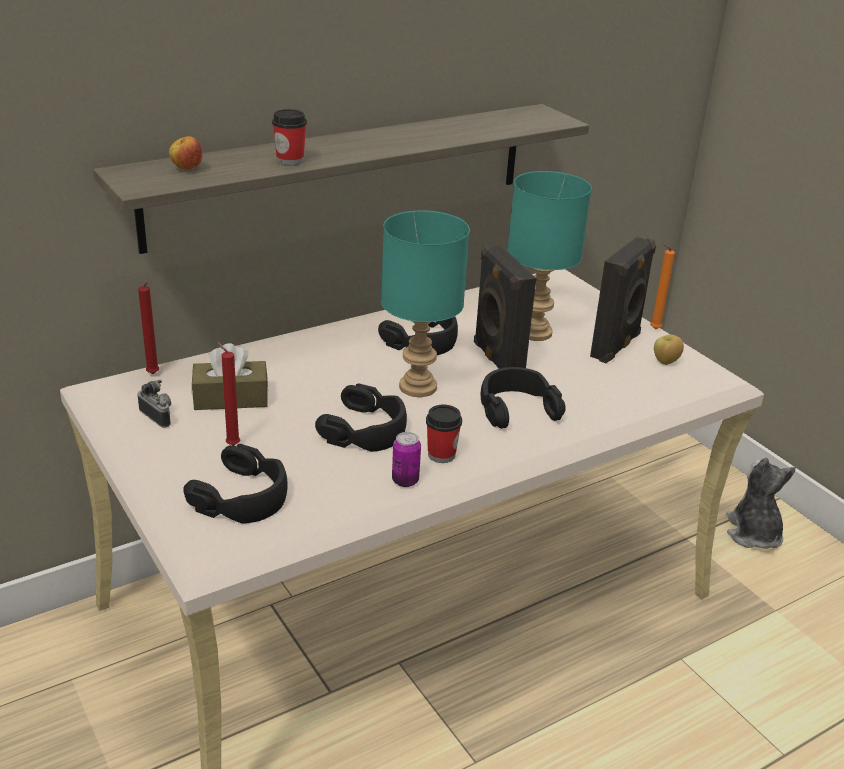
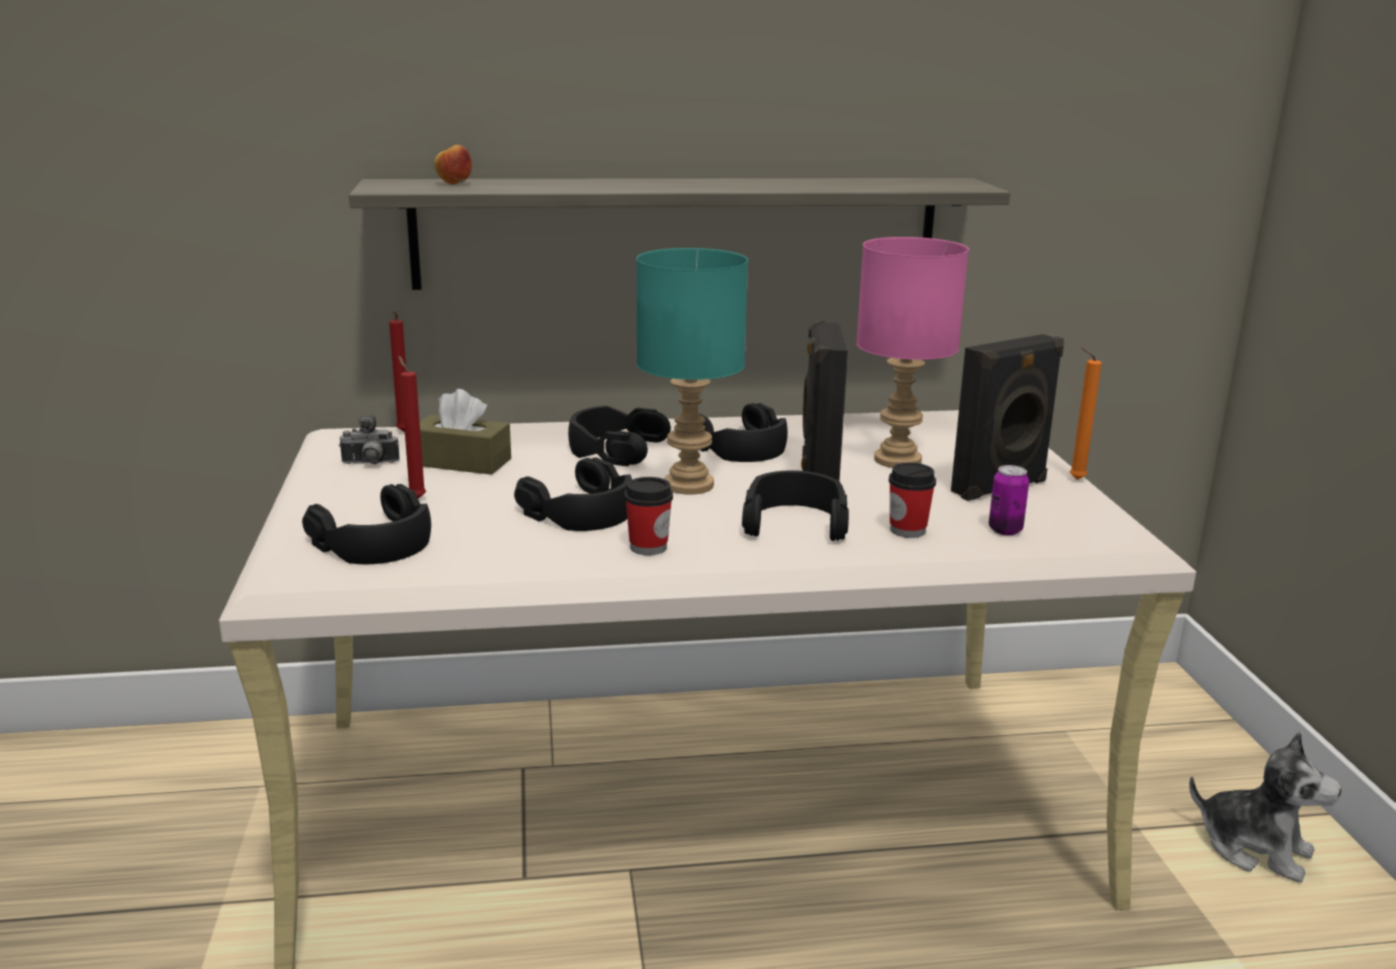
camera: 25 degrees right, 10 degrees down
(159, 416) = (370, 464): camera -> camera turned 105 degrees clockwise
(290, 160) = (577, 187): cup -> cup (907, 530)
(334, 360) = (615, 448): none -> black headphones
(405, 481) = (576, 562): can -> can (1005, 530)
(533, 333) = (895, 460): turquoise table lamp -> pink table lamp
(665, 362) = (1059, 512): apple -> none
(753, 534) = (1255, 848): plush toy -> plush toy turned 105 degrees clockwise

